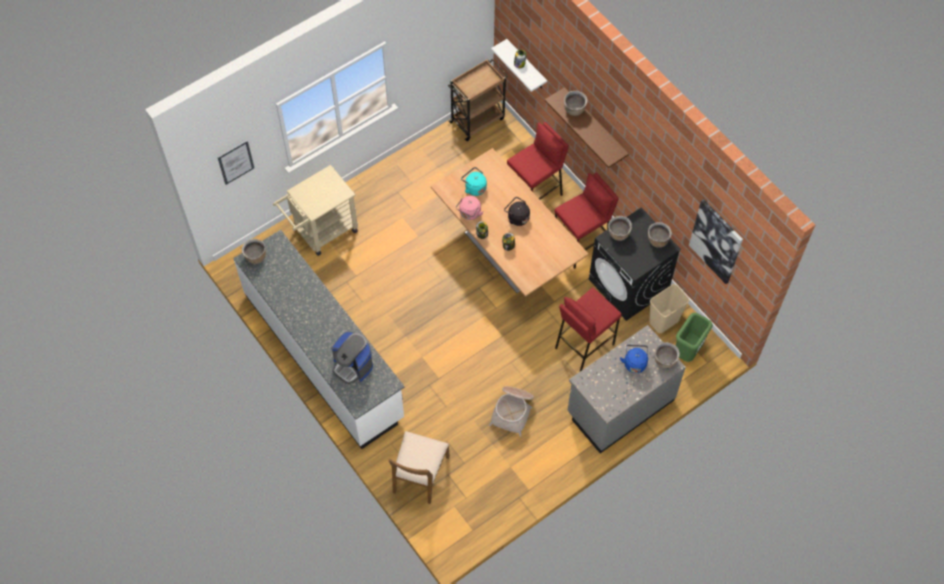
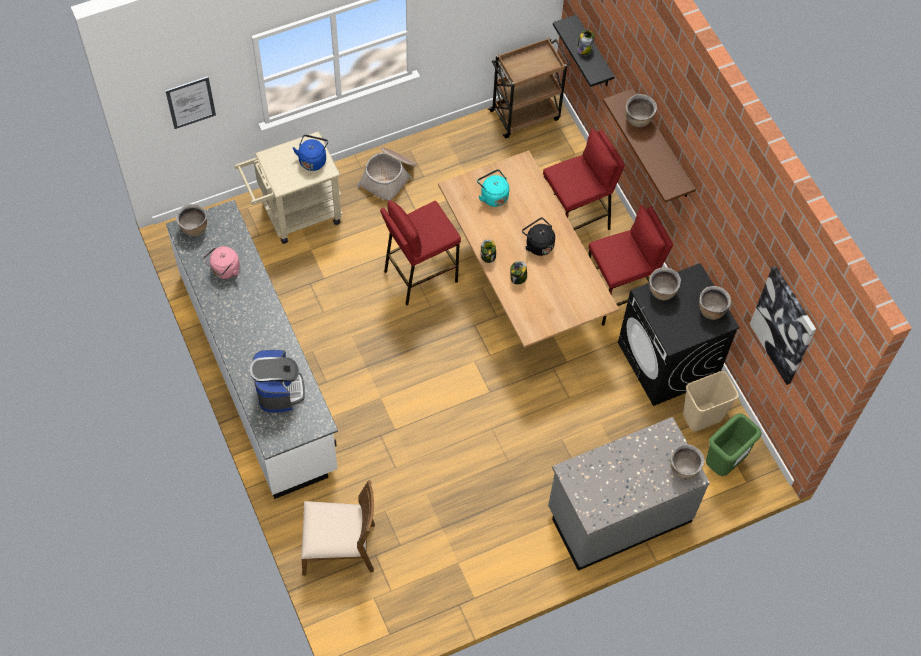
camera: 10 degrees right, 0 degrees up
(353, 366) = (279, 390): coffee machine -> coffee machine turned 150 degrees counterclockwise
(419, 474) = (339, 547): brown chair -> brown chair turned 120 degrees counterclockwise
(469, 214) = (478, 228): pink kettle -> pink kettle (224, 270)
(512, 411) = (478, 491): basket -> basket (388, 177)
(526, 65) = (593, 53): white shelf -> black shelf
(583, 346) = (590, 427): red stool -> red stool (420, 276)
(634, 363) = (643, 462): blue kettle -> blue kettle (313, 160)

